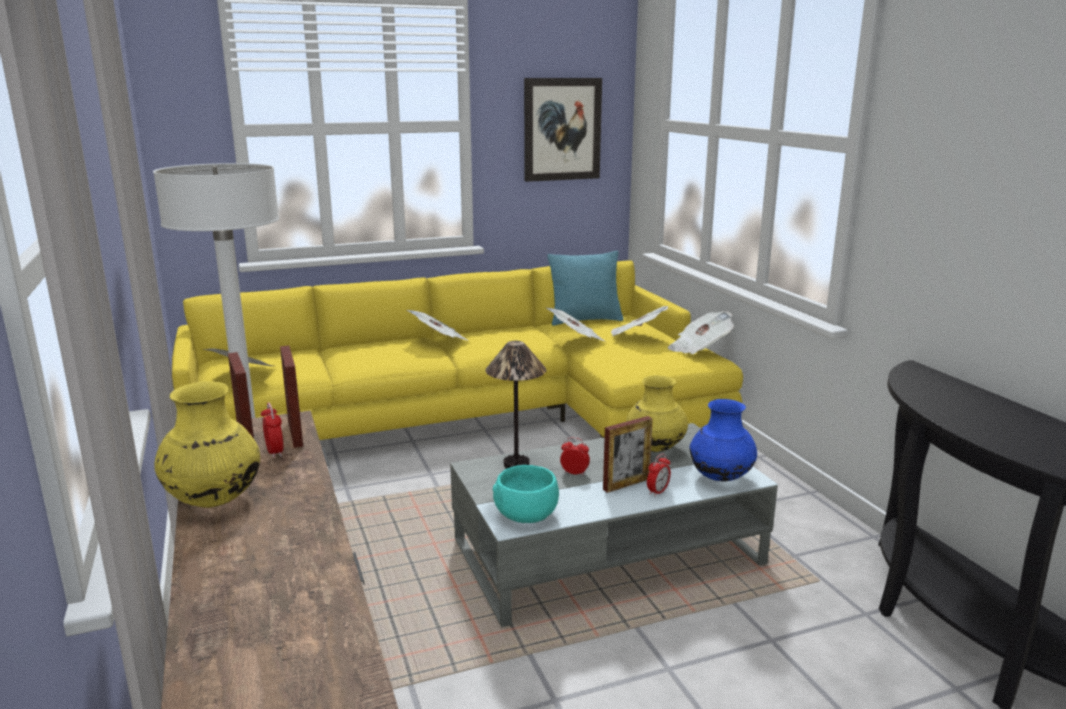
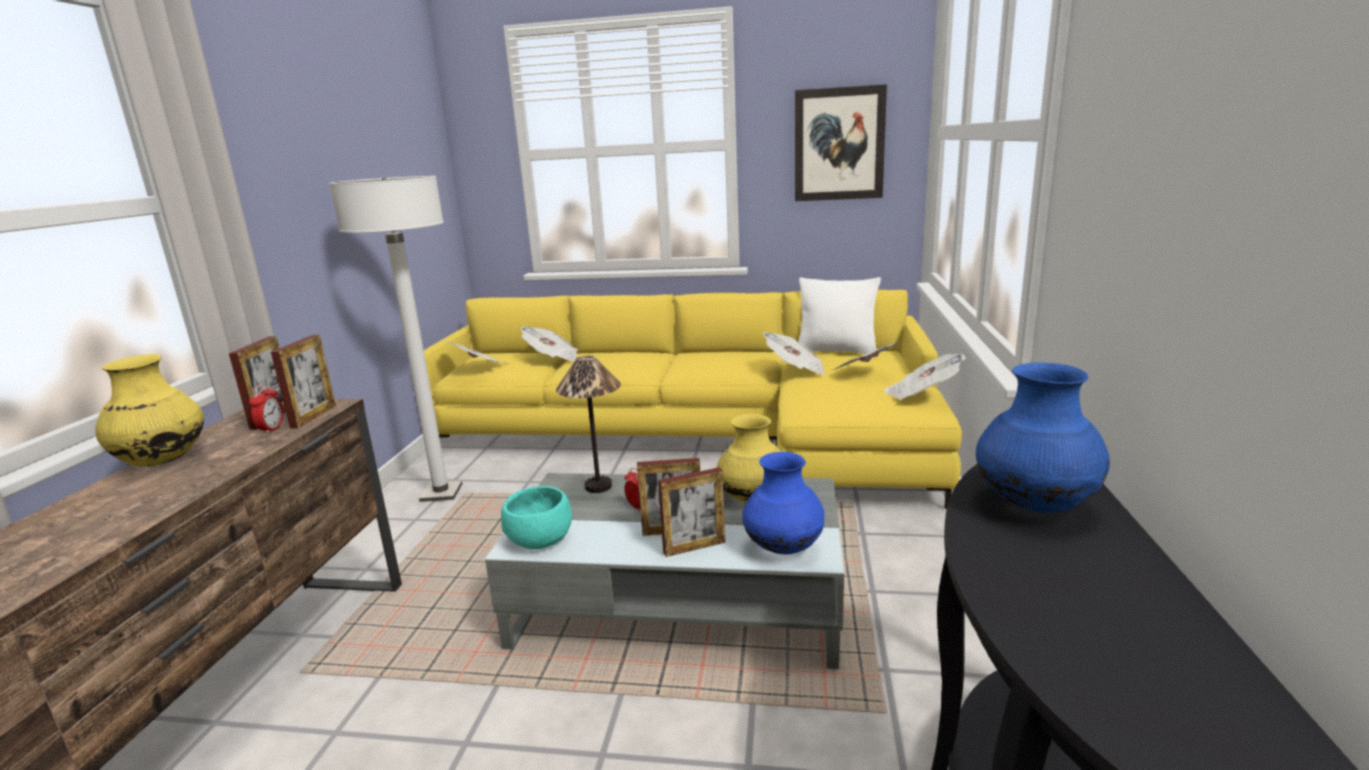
camera: 30 degrees right, 0 degrees up
(439, 340) = (666, 356): newspaper -> newspaper (552, 359)
(585, 320) = (836, 351): turquoise pillow -> white pillow
(658, 491) = (694, 547): alarm clock -> picture frame
(951, 398) = (1034, 505): none -> blue vase

